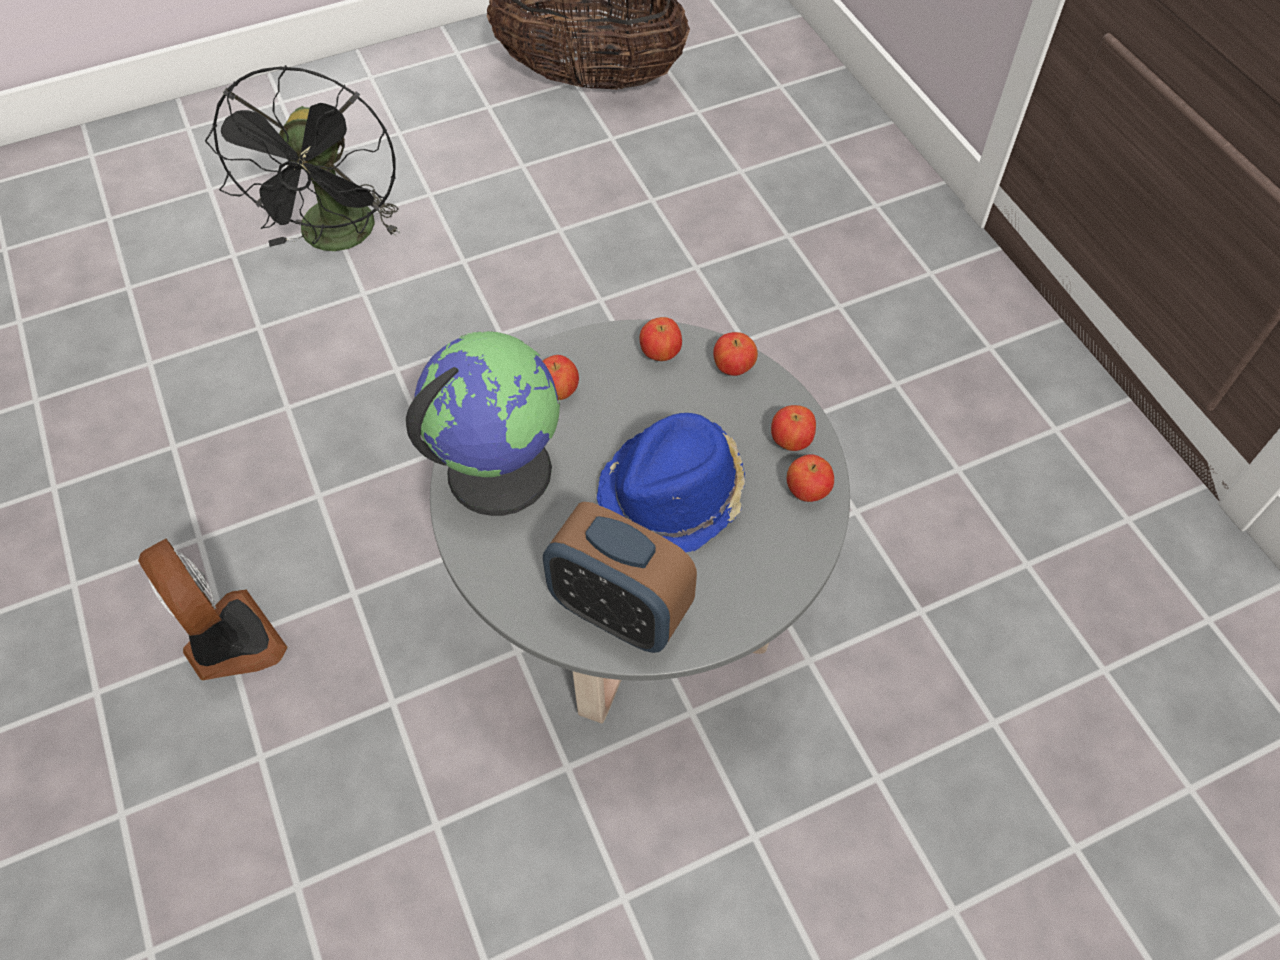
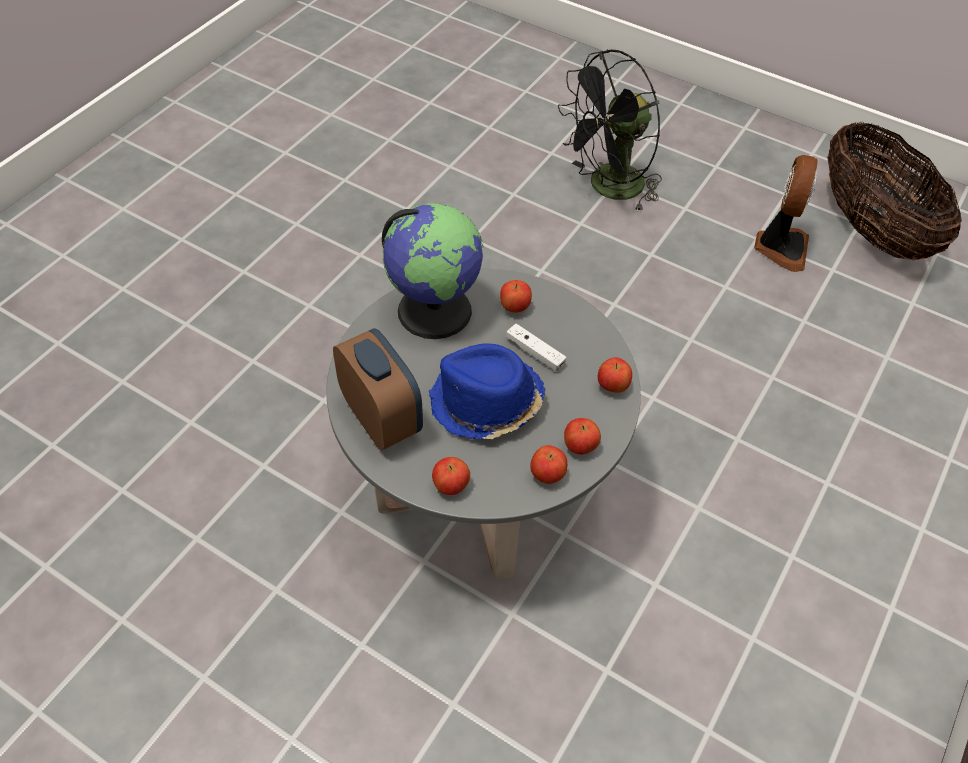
camera: 55 degrees right, 5 degrees down
(230, 642) = (308, 306): fan -> fan (780, 247)
(620, 610) = (381, 418): alarm clock -> alarm clock turned 150 degrees clockwise
(637, 409) = (535, 352): none -> white game controller
(660, 353) = (589, 342): apple -> apple (451, 486)

